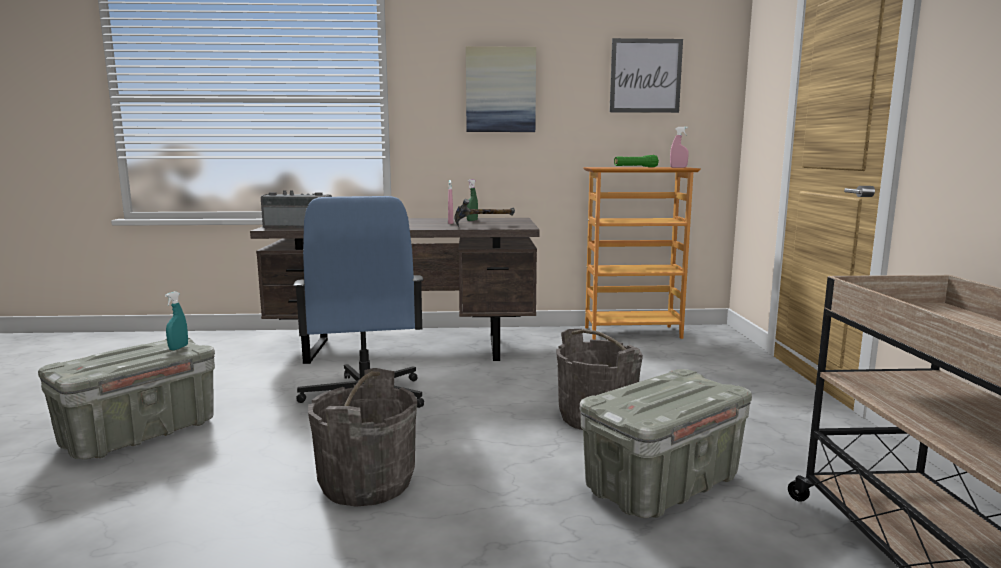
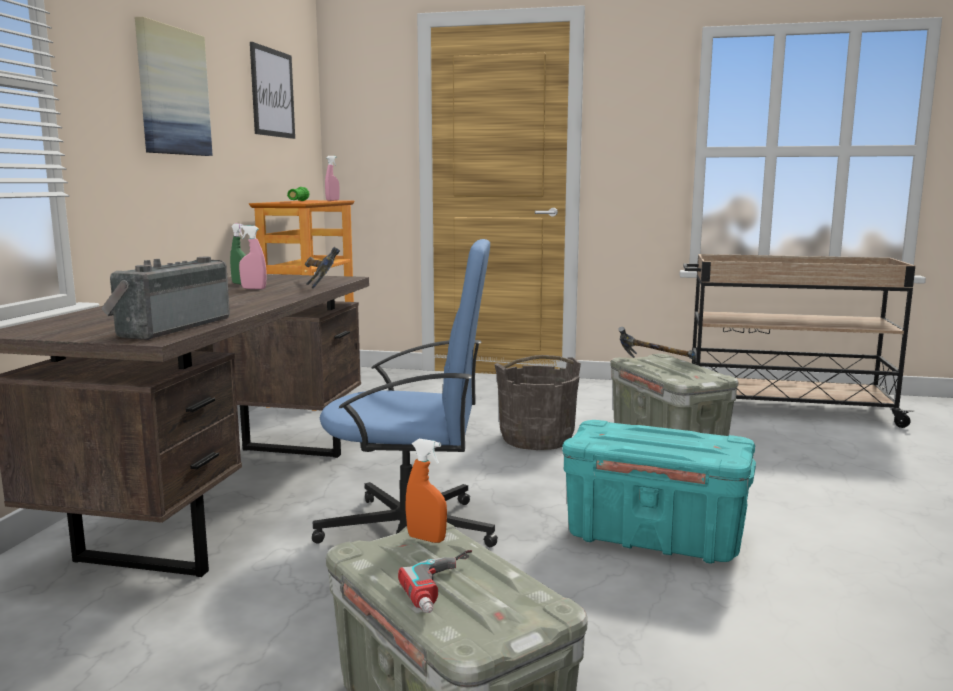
camera: 75 degrees left, 0 degrees up
(115, 356) = (448, 587): none -> power drill
(178, 348) = (426, 539): turquoise spray bottle -> orange spray bottle
(367, 483) = (655, 537): grey bucket -> turquoise storage box
(675, 386) = (653, 364): none -> hammer

